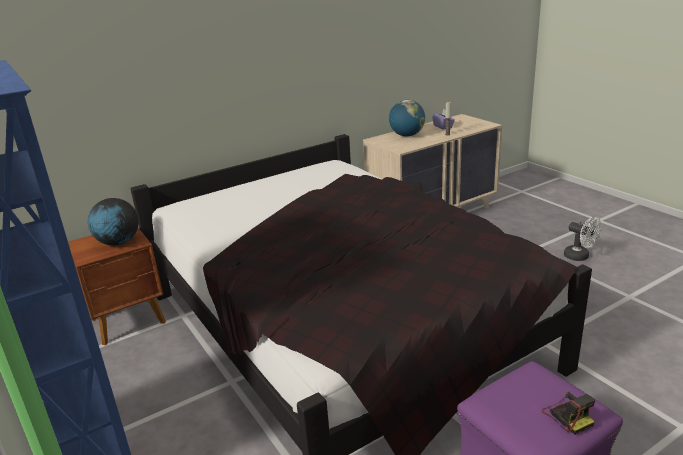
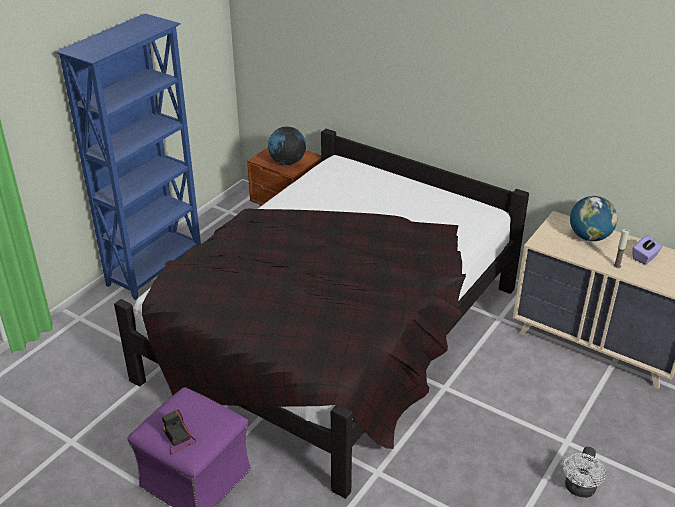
camera: 65 degrees right, 10 degrees up
(567, 416) = (178, 438): camera -> camera turned 105 degrees clockwise

